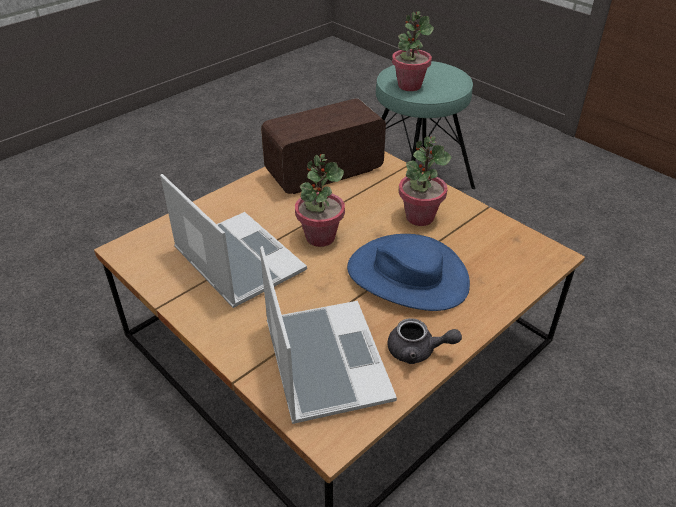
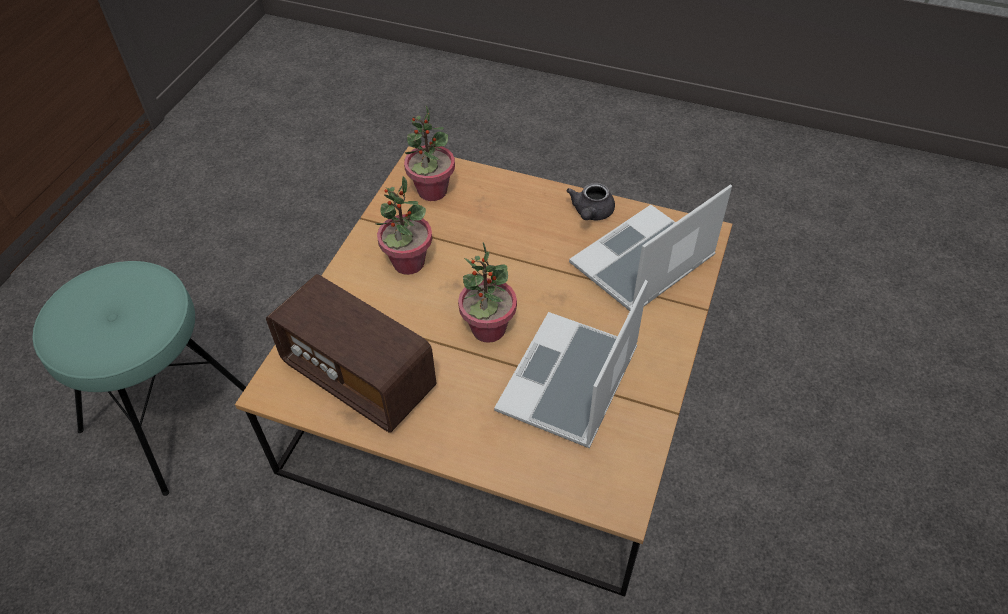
camera: 115 degrees left, 10 degrees up
(407, 276) = (506, 245): blue hat -> none
(409, 86) = (145, 320): potted plant -> potted plant (432, 191)
(418, 351) = (591, 213): grey teapot -> grey teapot turned 150 degrees counterclockwise

